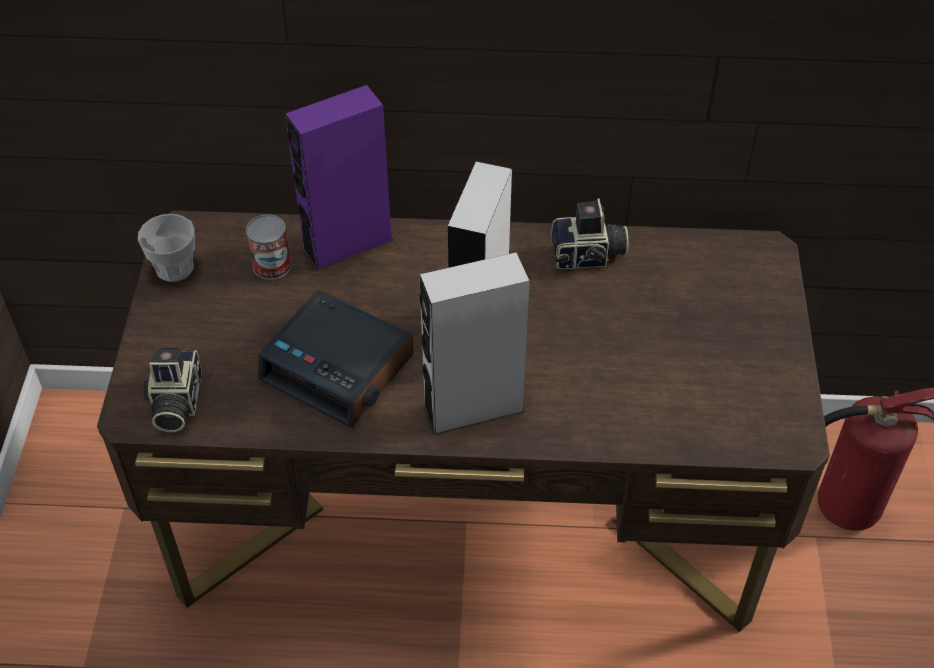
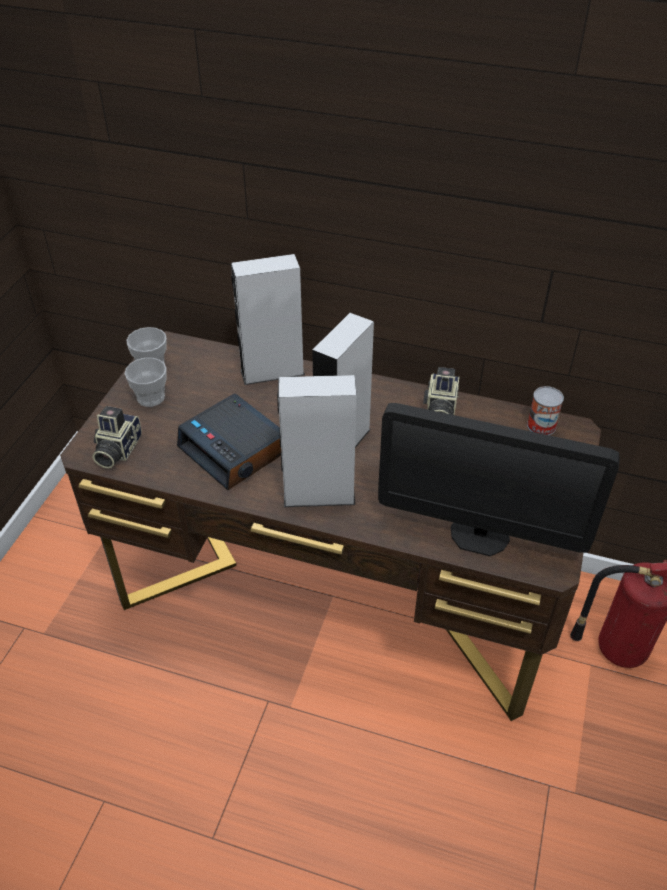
camera: 15 degrees right, 5 degrees down
(192, 315) = (151, 397): none -> cup
(272, 265) = (216, 376): can -> can (541, 426)
(347, 244) = (272, 372): purple speaker -> grey speaker
(588, 256) = (439, 410): camera -> camera turned 90 degrees clockwise
(693, 417) = (479, 534): none -> monitor

